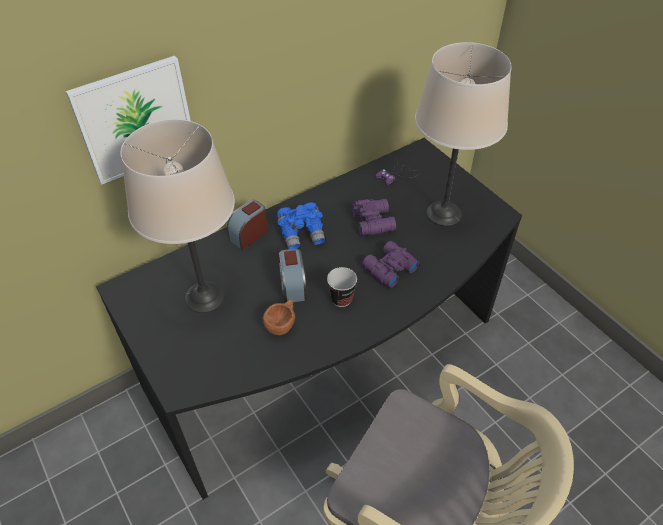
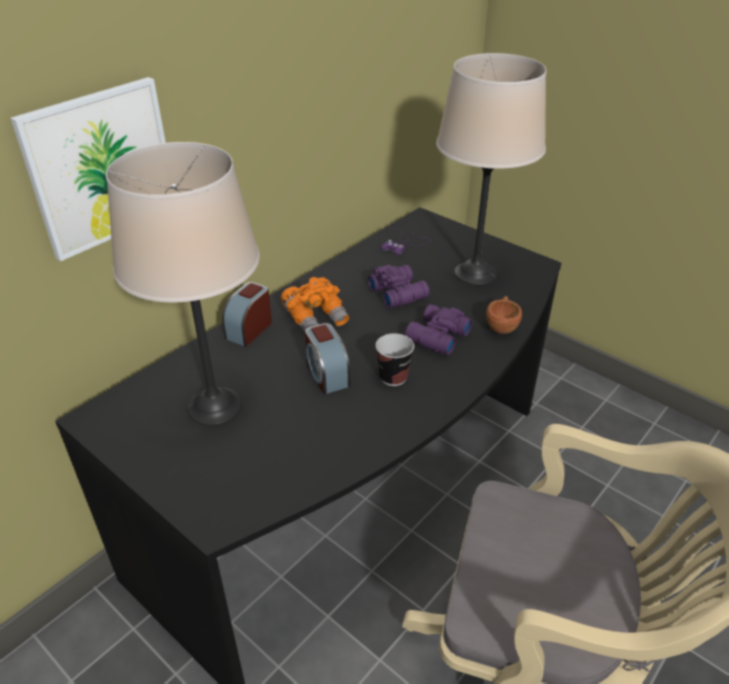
camera: 15 degrees left, 10 degrees down
(282, 324) = (329, 418): brown cup -> brown cup (502, 325)
(302, 233) = (316, 318): blue binoculars -> orange binoculars

